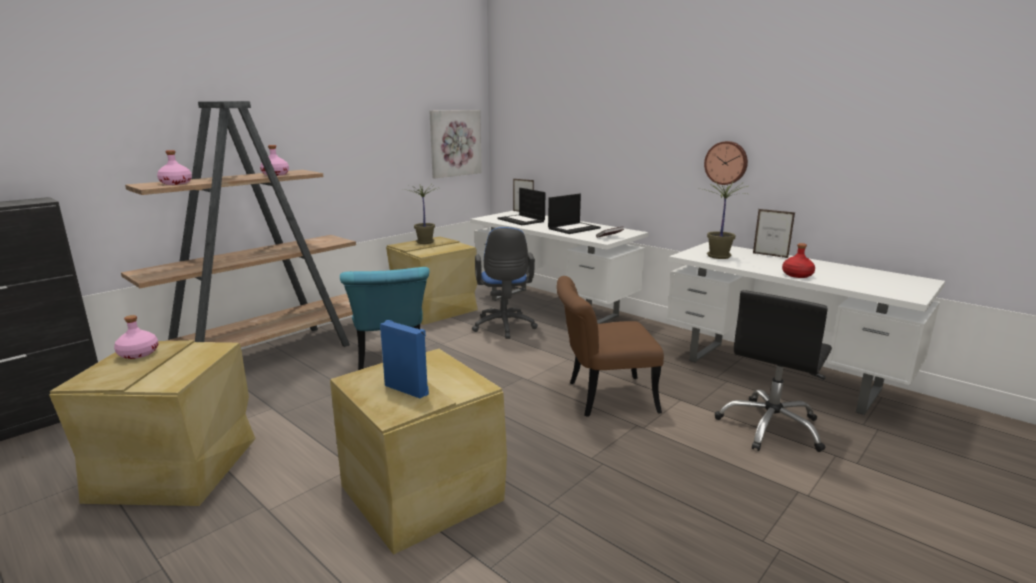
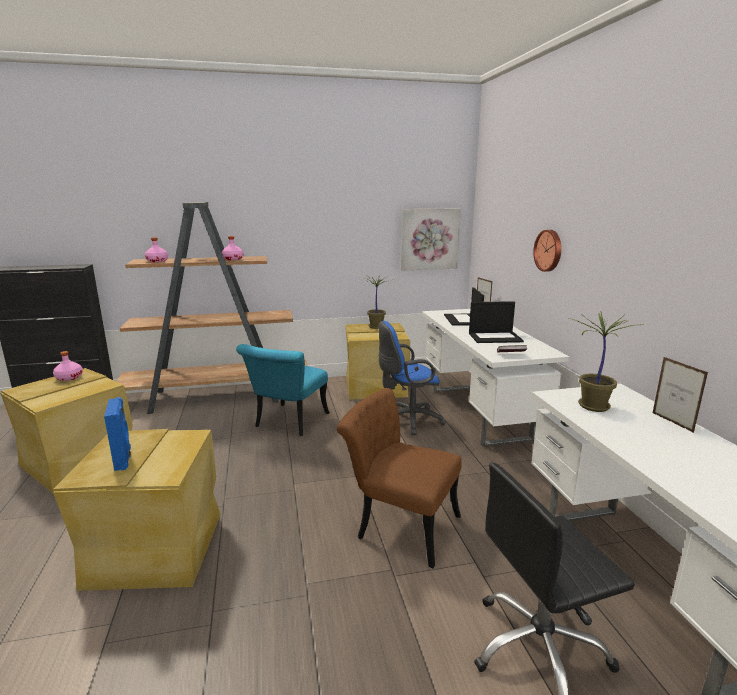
camera: 35 degrees right, 0 degrees up
(504, 327) = (407, 420): blue office chair -> blue office chair turned 45 degrees clockwise
(726, 163) = (651, 289): wall clock -> wall clock (549, 250)
(797, 275) = (654, 462): red bottle -> none

